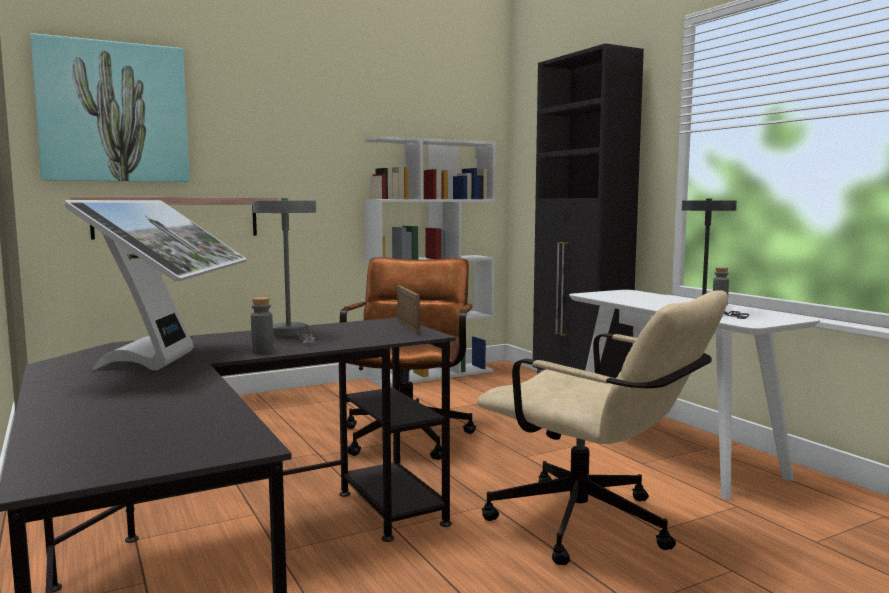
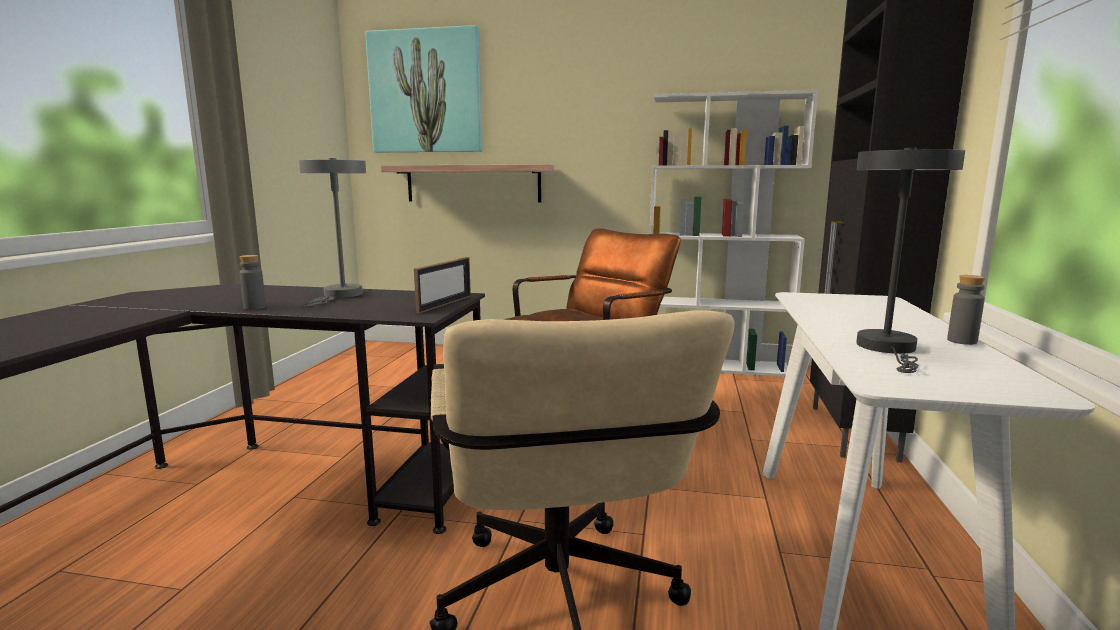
camera: 40 degrees right, 5 degrees up
(170, 361) = (182, 304): monitor -> none

